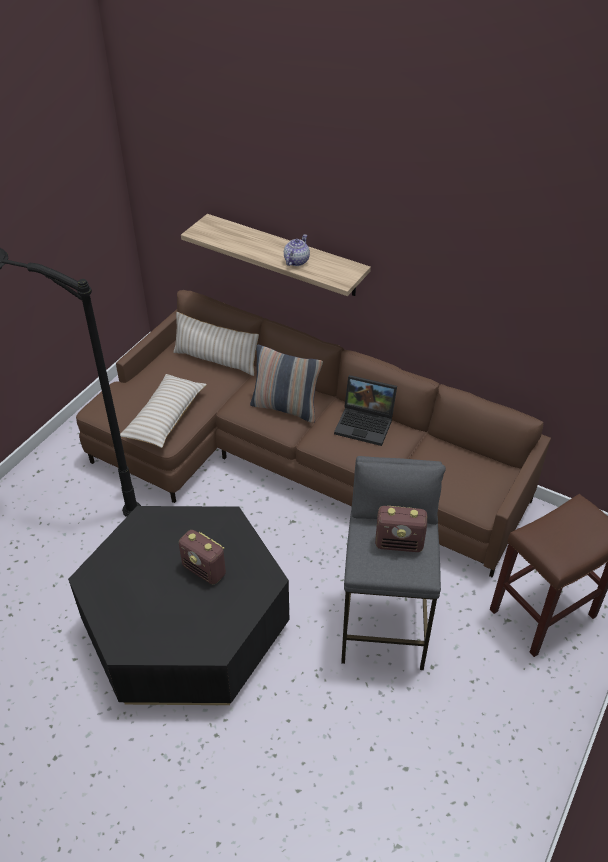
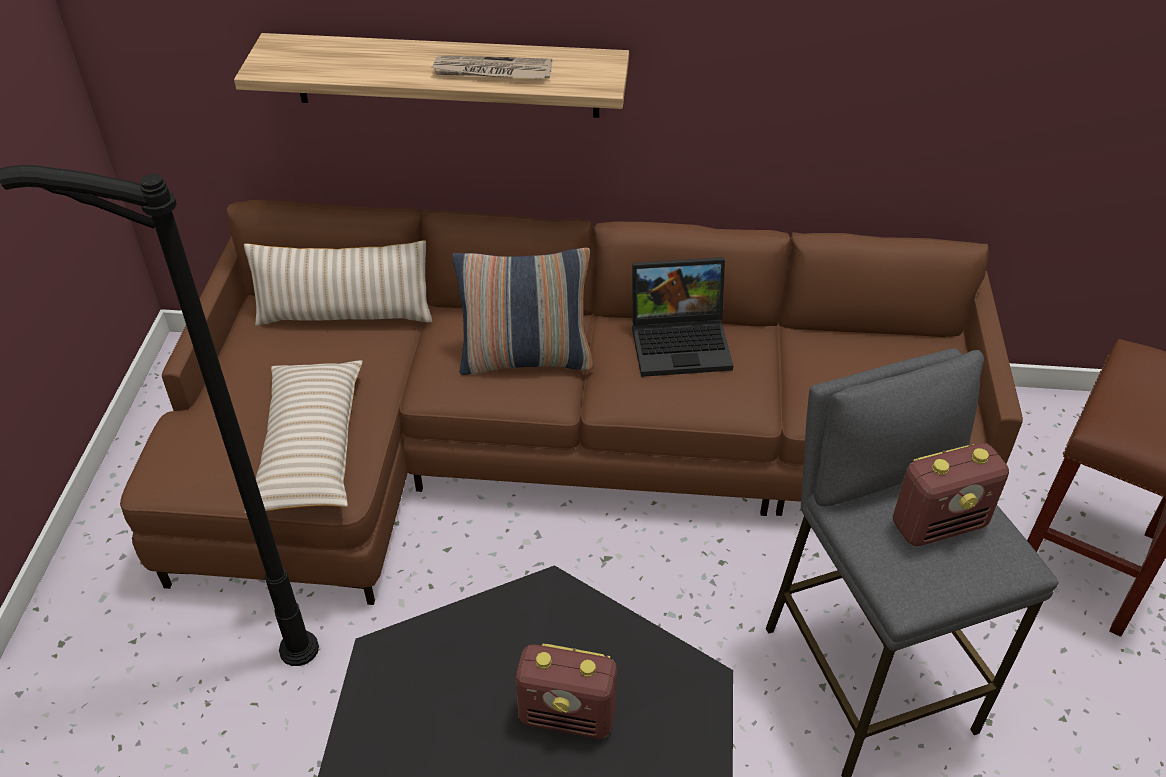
camera: 25 degrees left, 0 degrees up
(296, 261) = (492, 72): teapot -> newspaper

